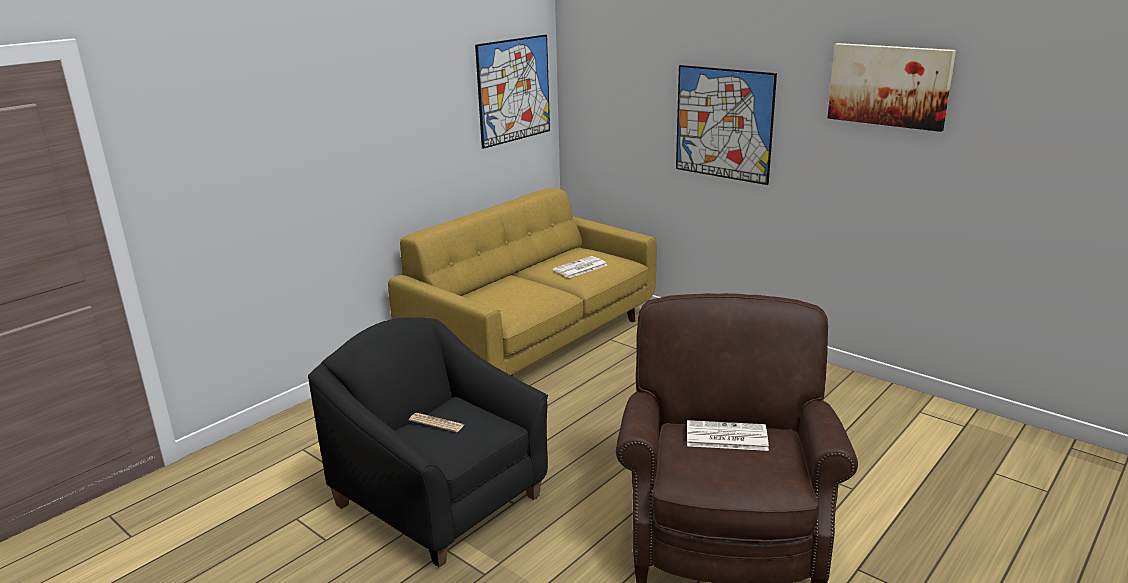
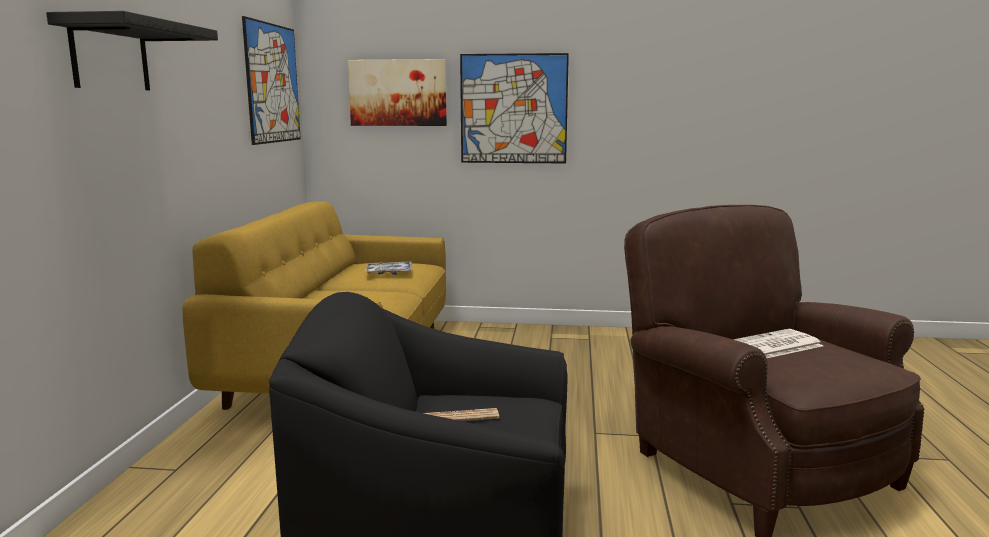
camera: 35 degrees left, 10 degrees down
(330, 117) = (110, 56): none -> black shelf
(580, 268) = (389, 273): newspaper -> tray
(889, 85) = (678, 55): picture -> picture (398, 93)

